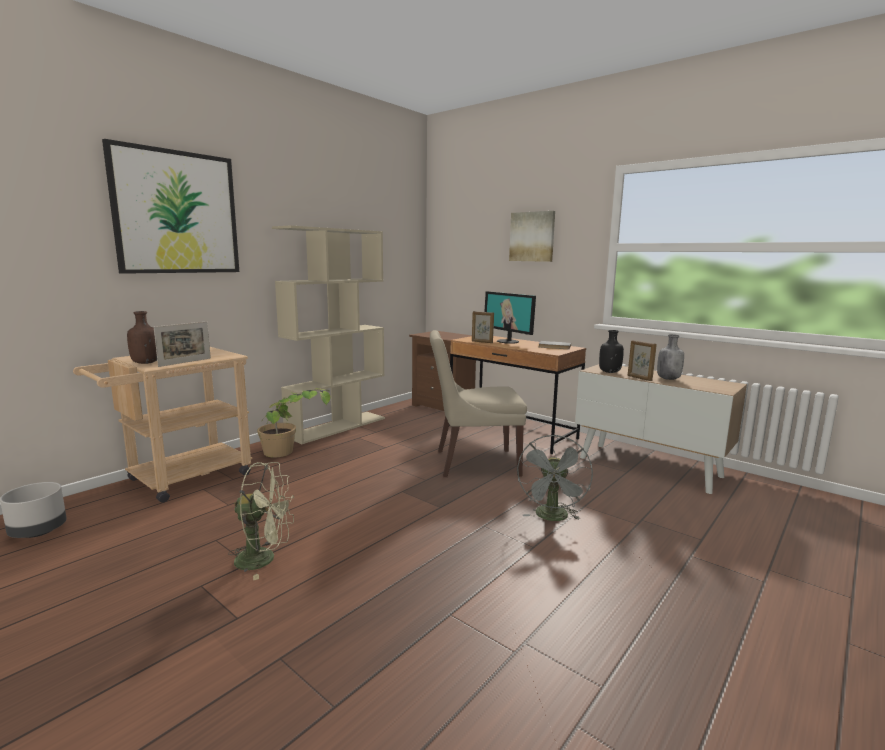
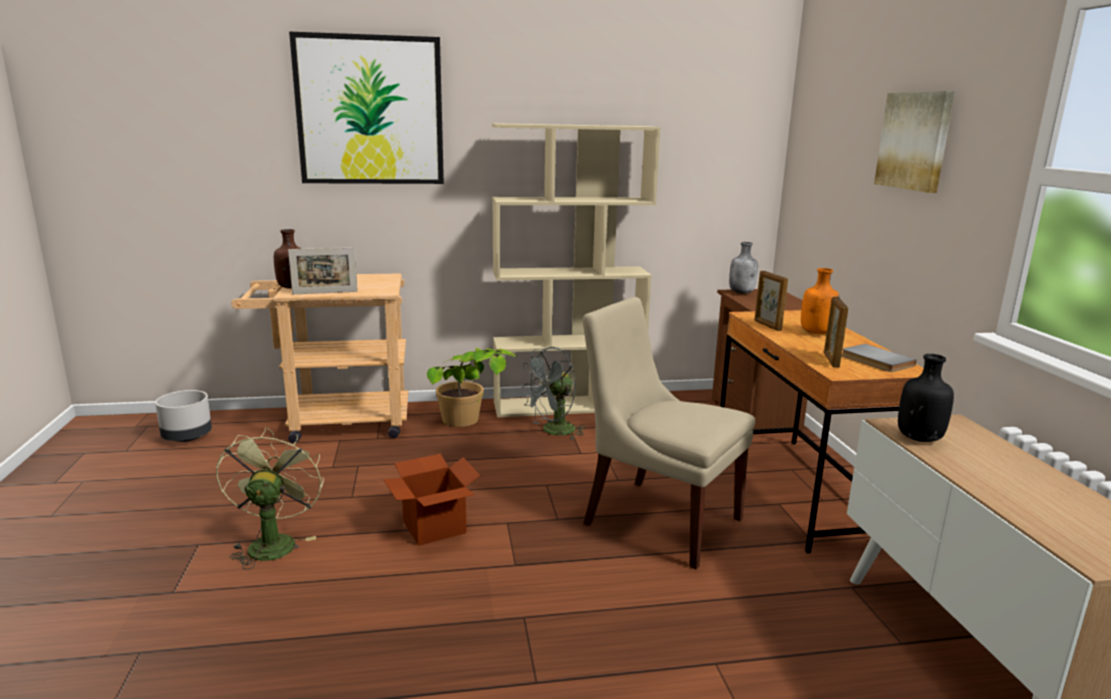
camera: 40 degrees right, 5 degrees up
(264, 559) = (273, 542): green fan -> green fan turned 135 degrees counterclockwise
(364, 509) = (434, 527): none -> cardboard box
(508, 341) = (817, 333): monitor -> orange bottle
(552, 518) = (633, 655): grey fan -> grey fan (553, 431)
(639, 378) = (952, 468): picture frame -> picture frame (831, 360)
(668, 379) = (1023, 490): grey bottle -> grey bottle (742, 292)

